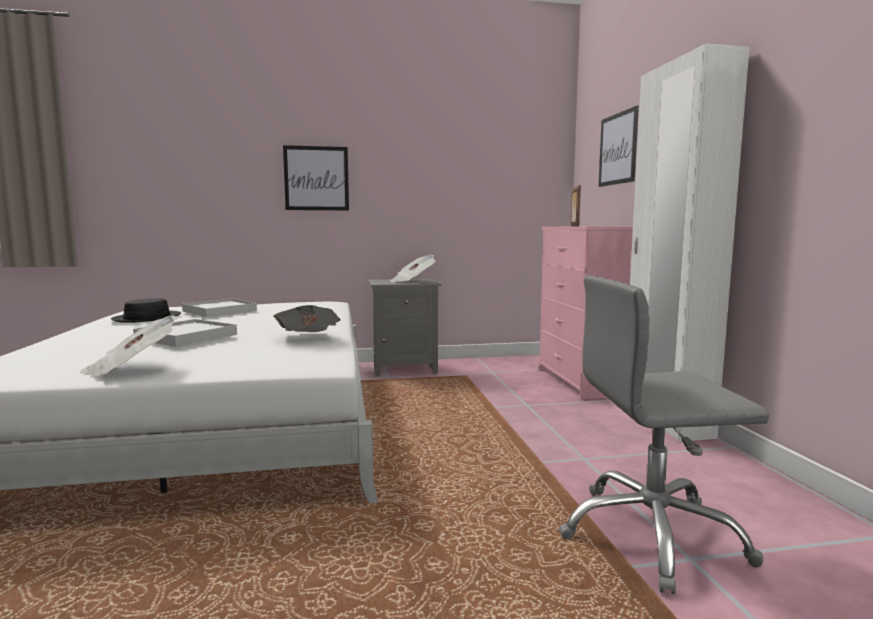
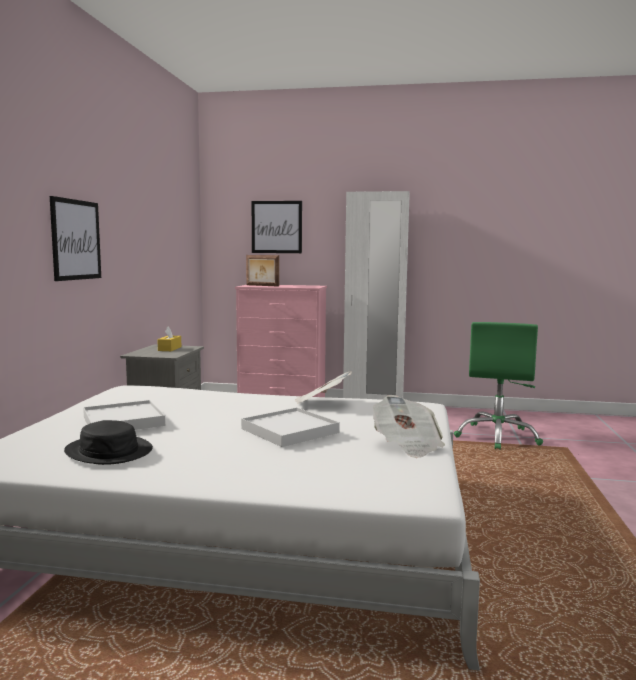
camera: 70 degrees left, 0 degrees up
(412, 281) = (169, 349): newspaper -> yellow tissue box
(652, 535) = (497, 437): grey office chair -> green office chair

